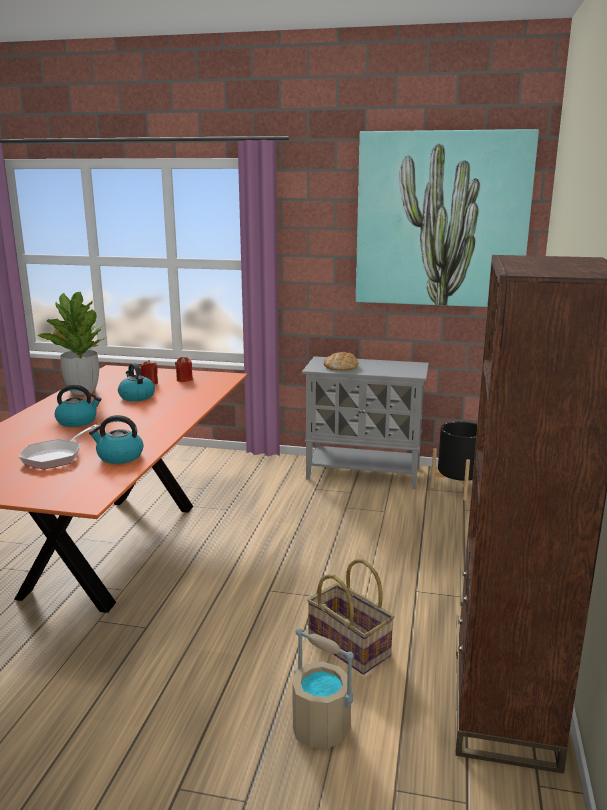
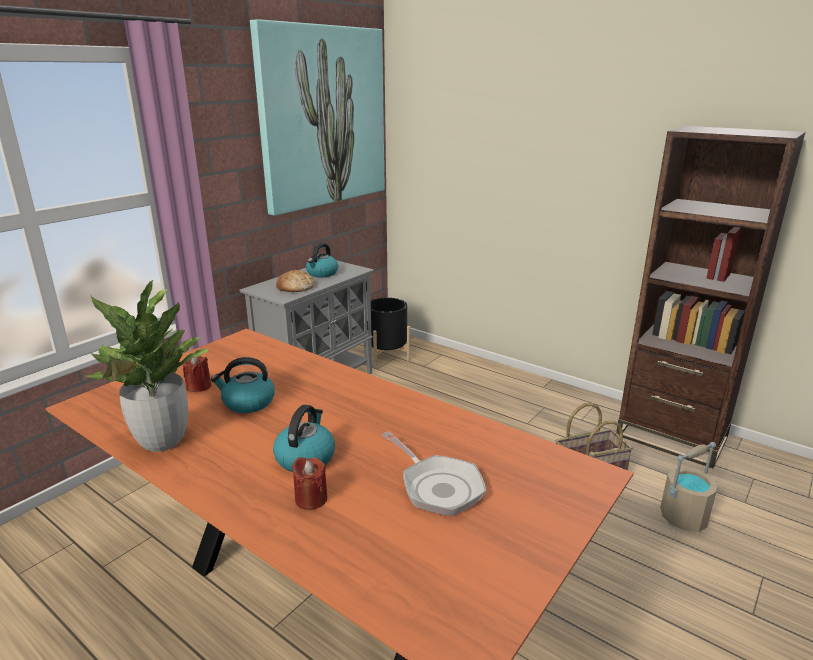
camera: 65 degrees left, 5 degrees up
(119, 457) = (468, 440): kettle -> kettle (322, 273)
(184, 379) = (218, 363): red candle -> red candle (311, 499)

